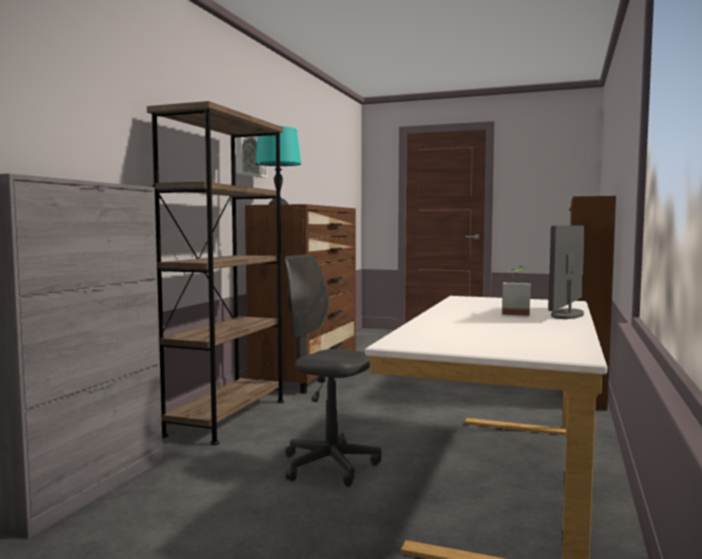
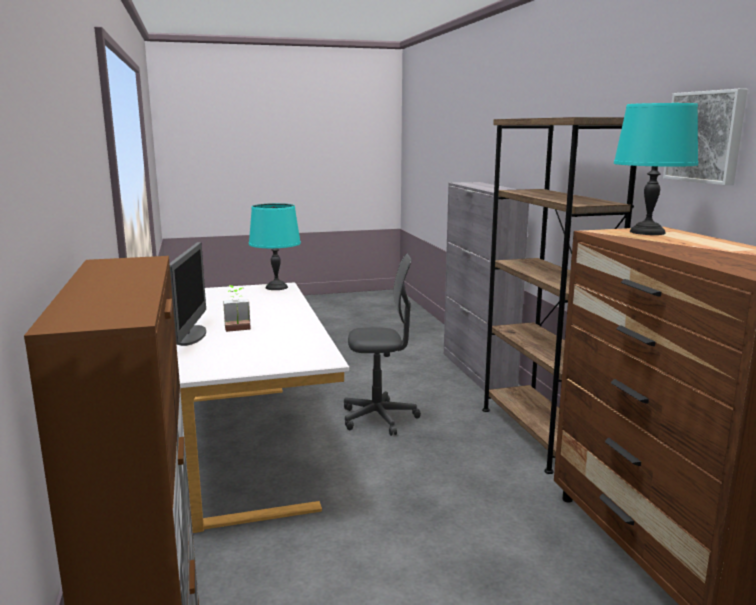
camera: 145 degrees right, 10 degrees up
(412, 343) = (276, 287): none -> turquoise table lamp

